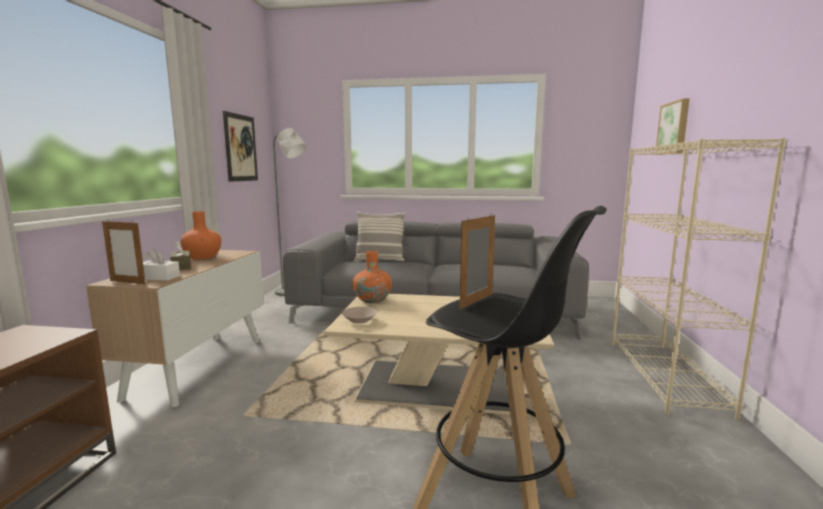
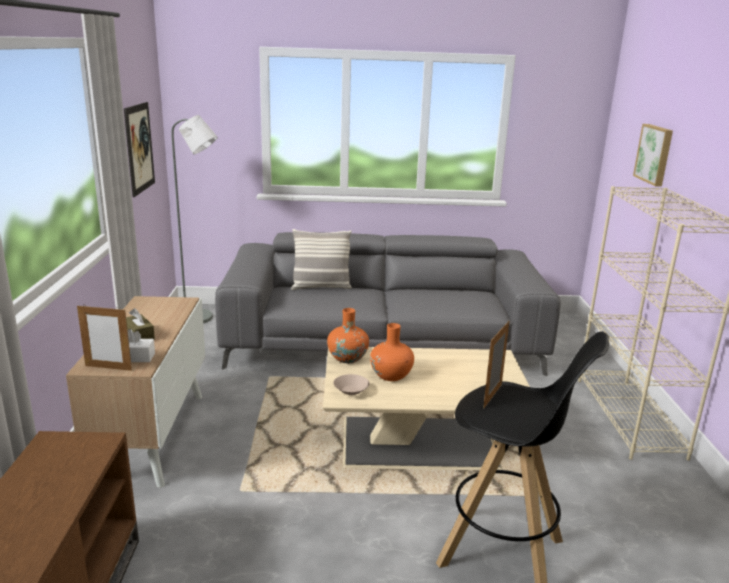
camera: 10 degrees left, 10 degrees up
(202, 257) = (145, 315): orange vase -> orange vase (391, 375)

